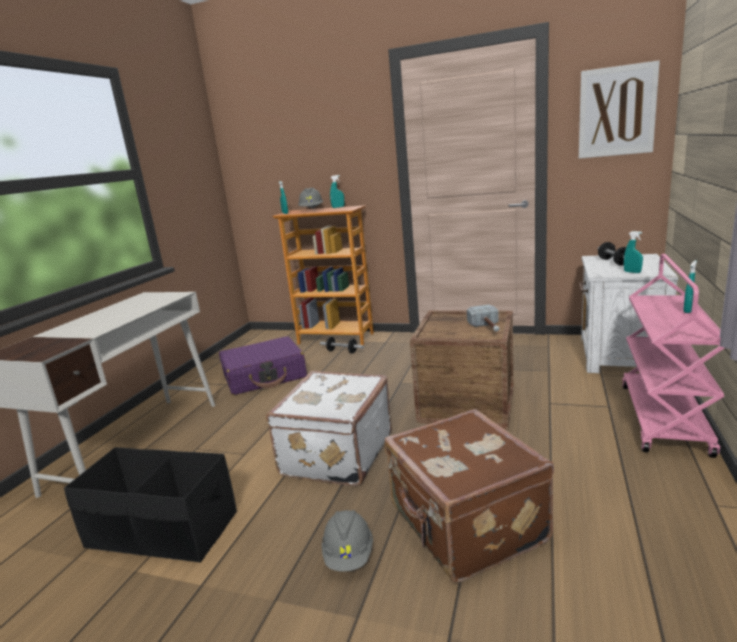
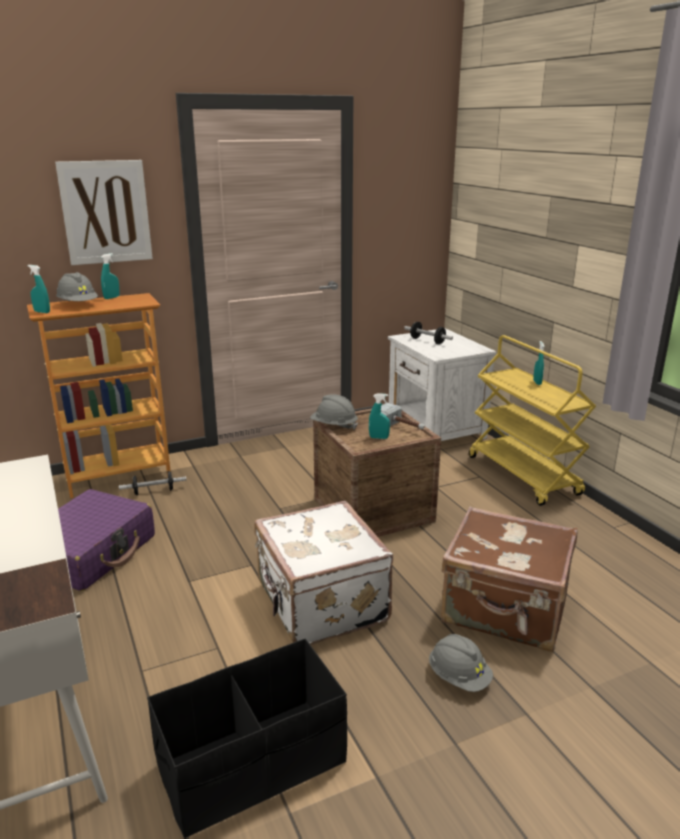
camera: 45 degrees left, 5 degrees up
(436, 318) = (334, 426): none -> grey hard hat
(616, 111) = (409, 194): picture -> picture (106, 212)
(632, 272) = (459, 351): turquoise spray bottle -> turquoise spray bottle (379, 438)
(664, 419) = (523, 475): pink cart -> yellow cart

